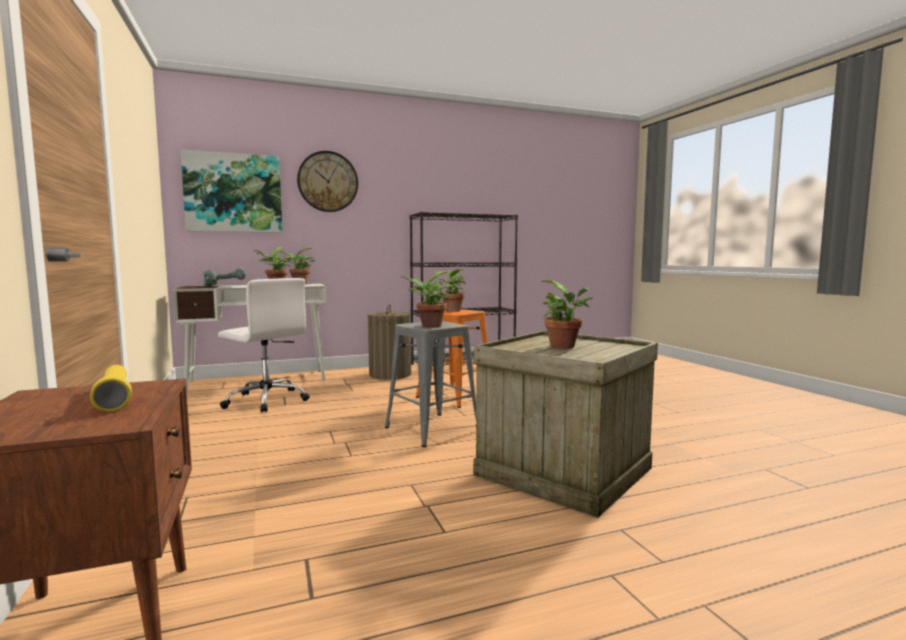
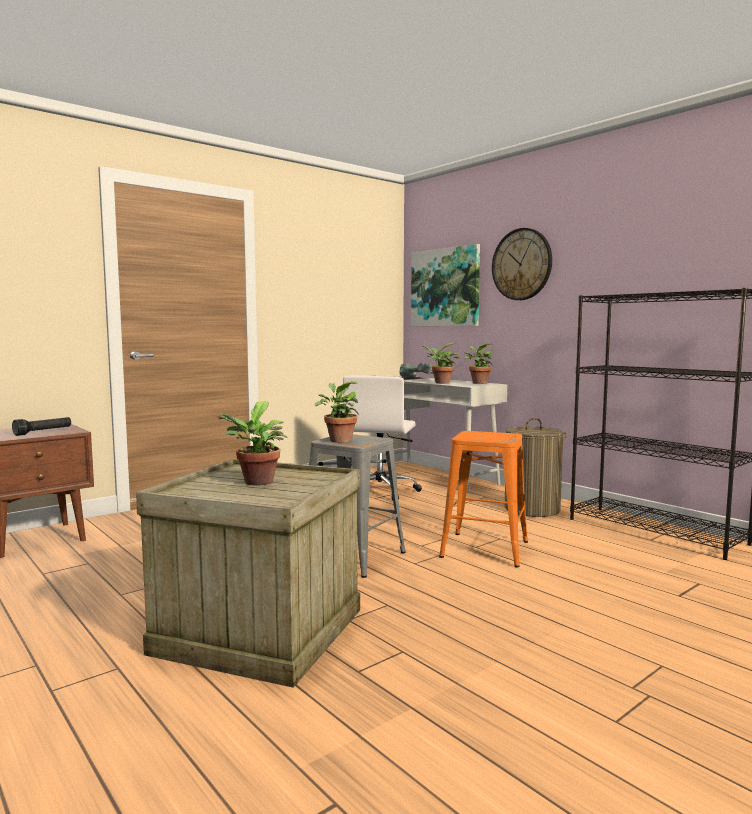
camera: 70 degrees right, 0 degrees up
(115, 398) = (43, 432): yellow flashlight -> black flashlight
(451, 310) = (493, 435): potted plant -> none

